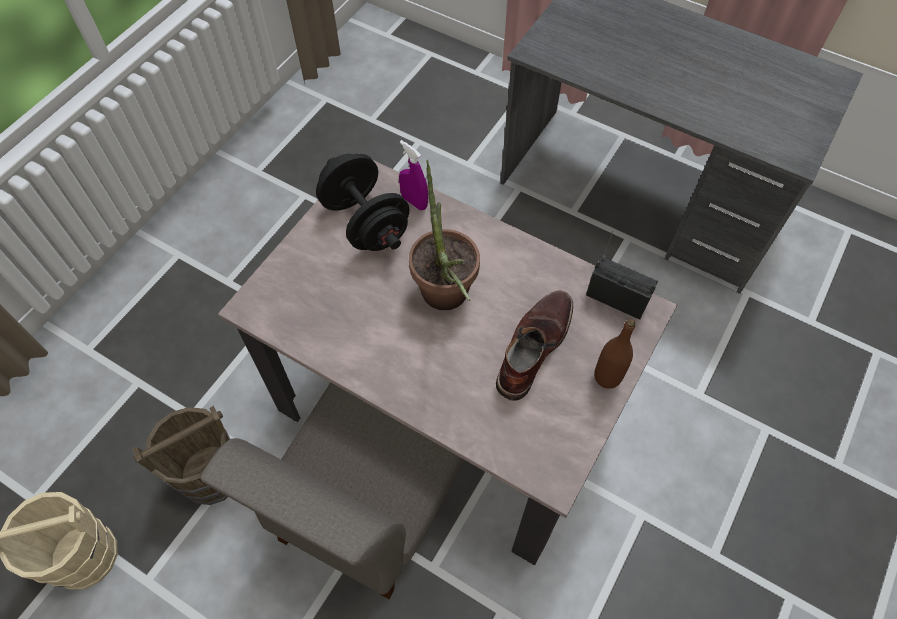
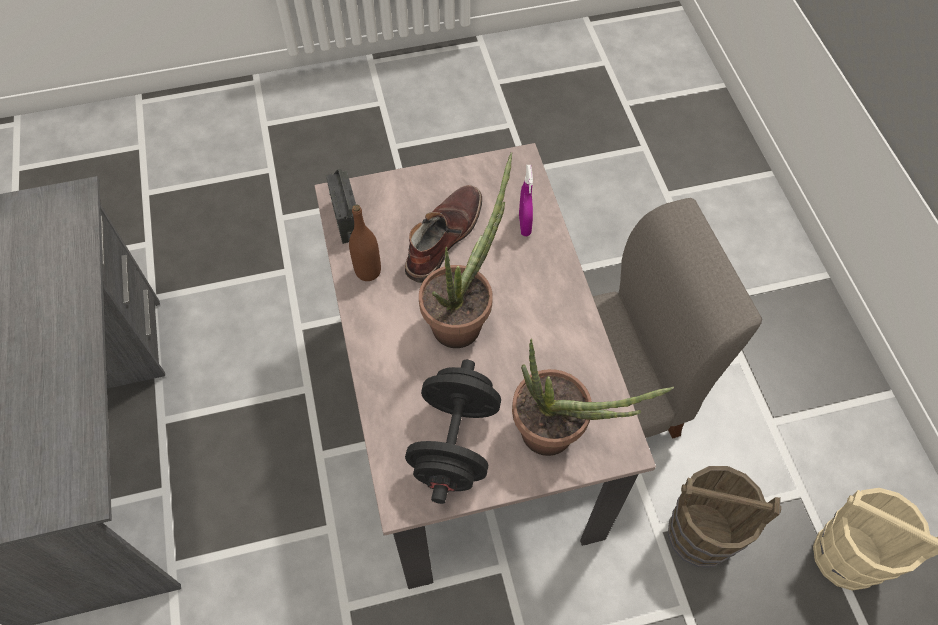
camera: 135 degrees left, 0 degrees up
(301, 278) = (558, 437): none -> potted plant
(414, 202) = (393, 426): purple spray bottle -> purple spray bottle (524, 225)
(532, 347) = (442, 237): brown boot -> brown boot turned 135 degrees clockwise
(607, 377) = (419, 183): brown bottle -> brown bottle (368, 271)

